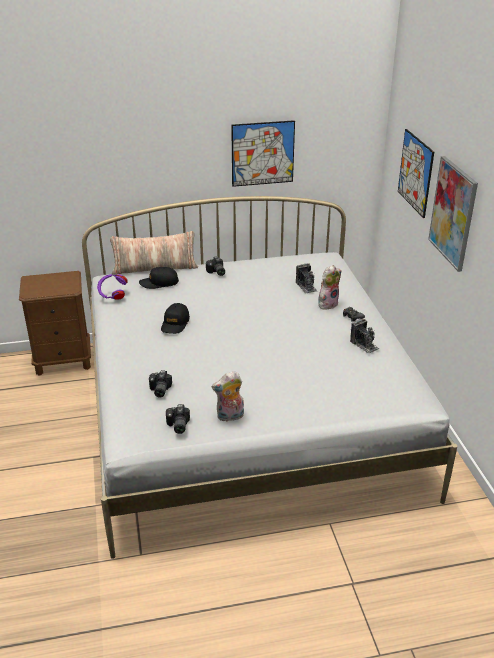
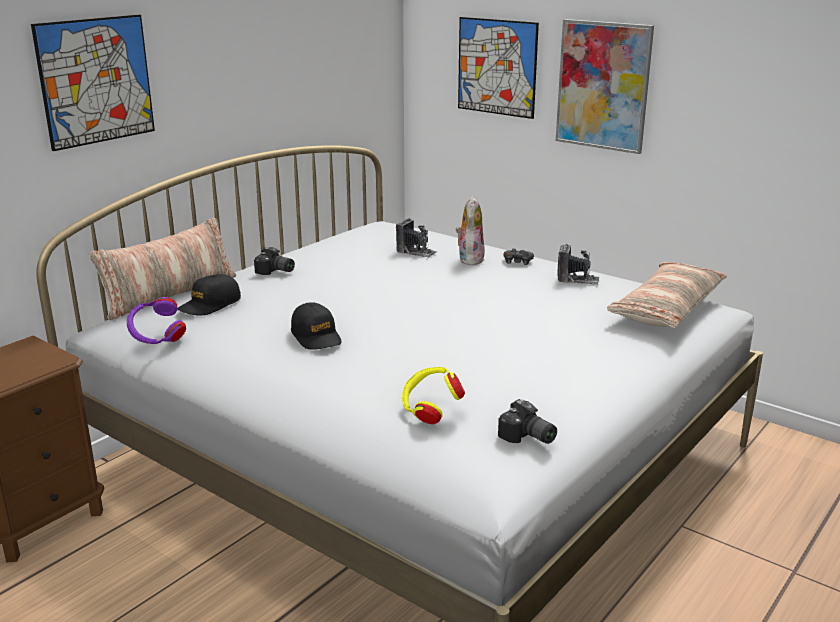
camera: 40 degrees left, 10 degrees down
(159, 390) = (430, 412): camera -> yellow headphones
(230, 417) = (570, 399): plush toy -> none
(262, 153) = (279, 81): picture -> picture (96, 81)
(381, 389) = (667, 309): none -> pillow

